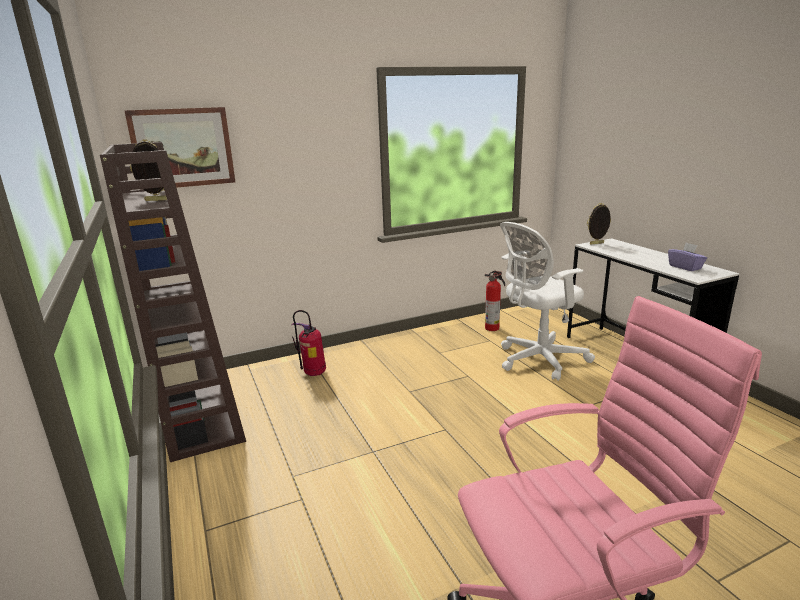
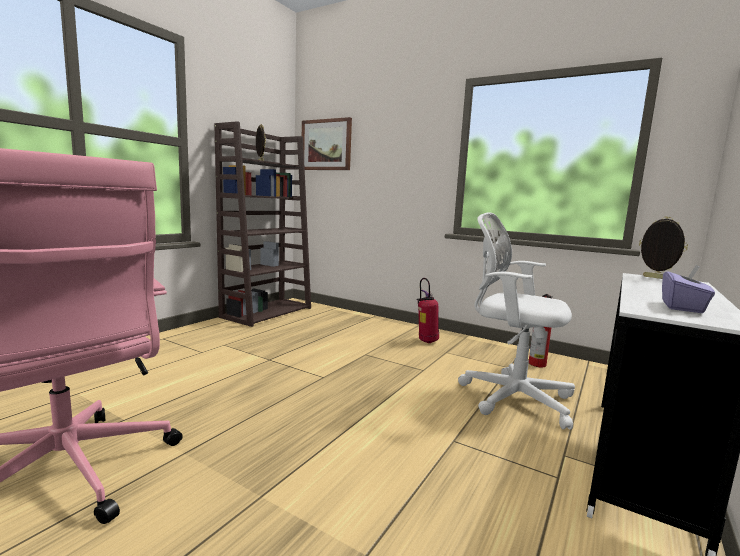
camera: 55 degrees right, 10 degrees down
(313, 374) = (348, 323): fire extinguisher -> fire extinguisher (426, 341)

